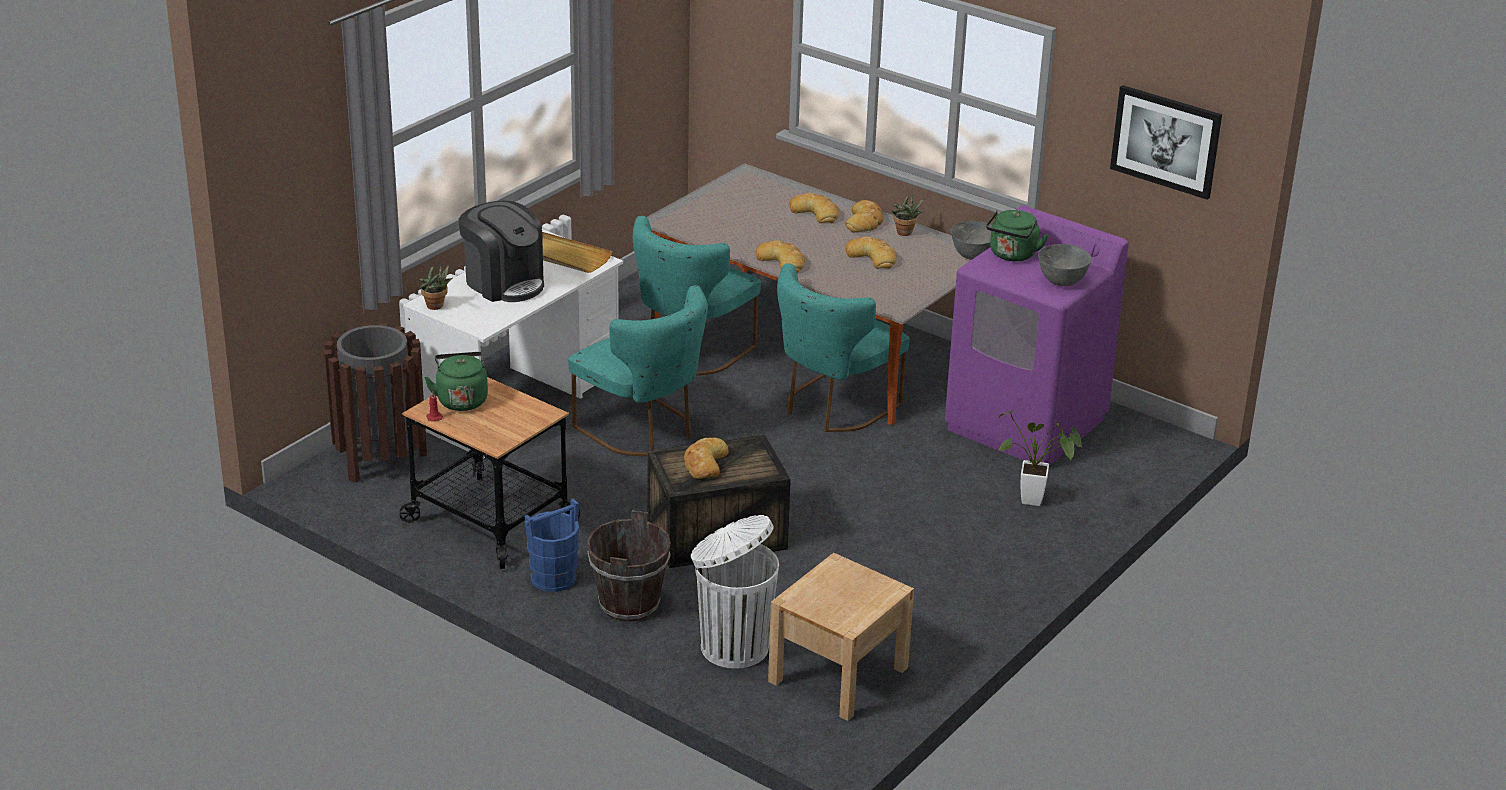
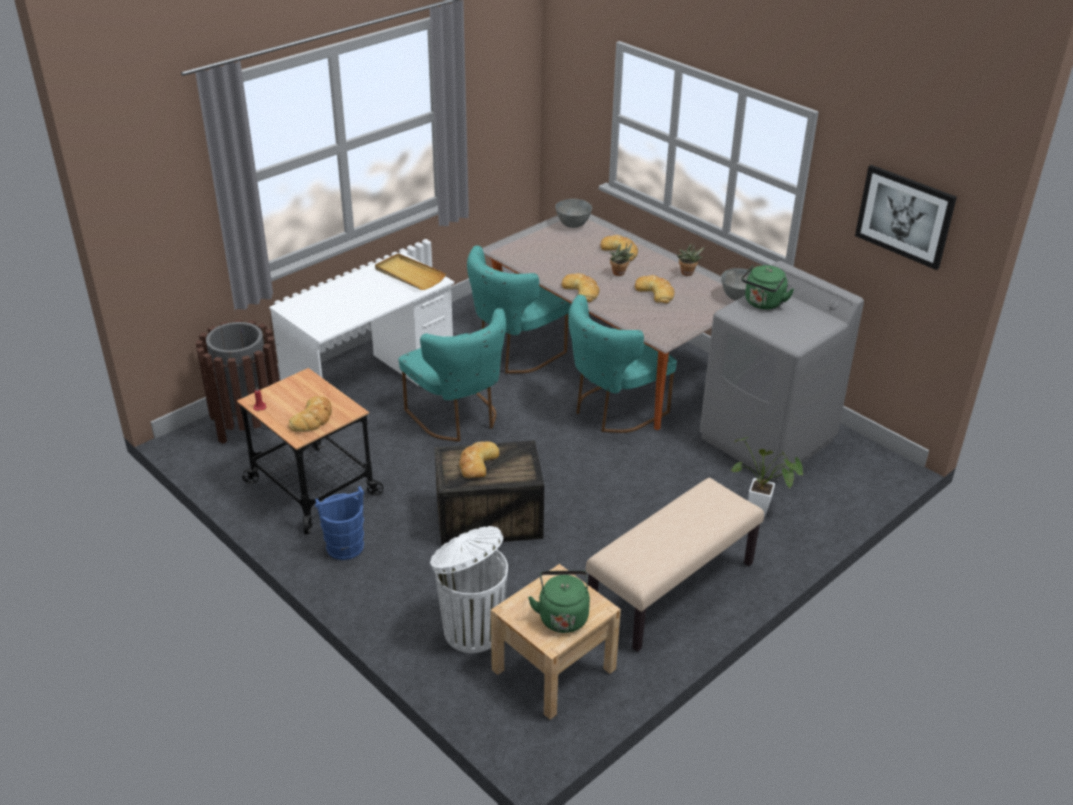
camera: 10 degrees right, 5 degrees up
(436, 307) = (294, 310): potted plant -> potted plant (620, 274)
(461, 399) = (287, 392): green kettle -> green kettle (562, 616)
(504, 283) = (354, 294): coffee machine -> none
(628, 604) = (398, 578): brown bucket -> none
(865, 221) = (657, 261): bread -> bread (313, 418)
(951, 587) = (672, 589): none -> beige bench
(1026, 425) = (767, 439): purple washing machine -> grey washing machine
(1062, 282) = (801, 331): grey bowl -> grey bowl (573, 225)

